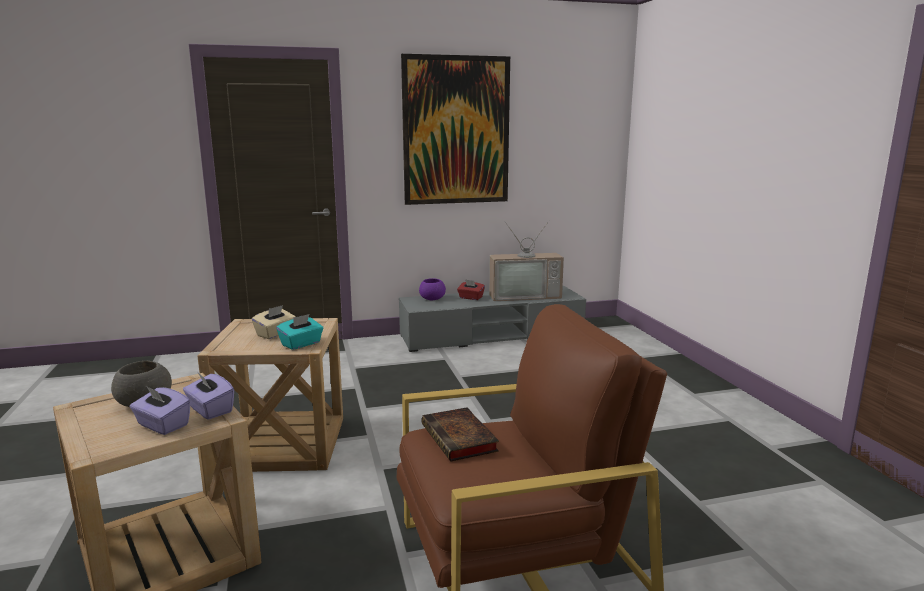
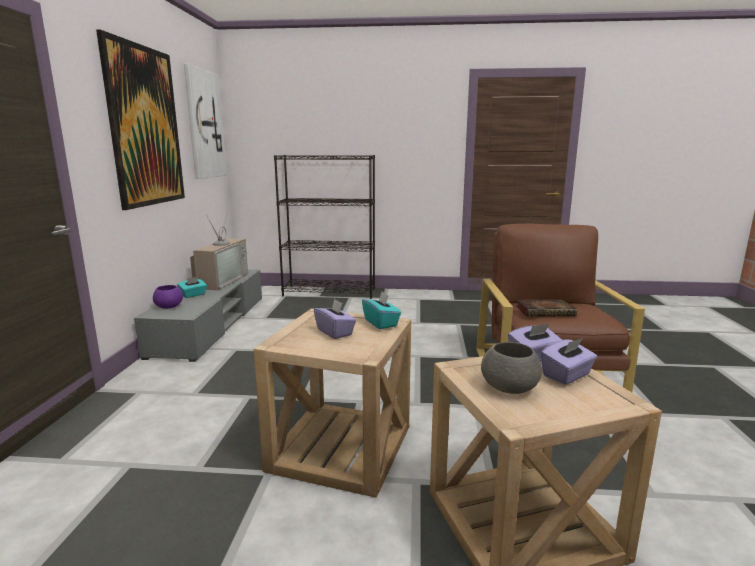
camera: 70 degrees left, 0 degrees up
(276, 334) = (335, 332): beige tissue box -> purple tissue box
(470, 298) = (193, 295): red tissue box -> turquoise tissue box
(576, 122) = (204, 124): none -> picture
(664, 360) = (330, 292): none -> black bookcase

